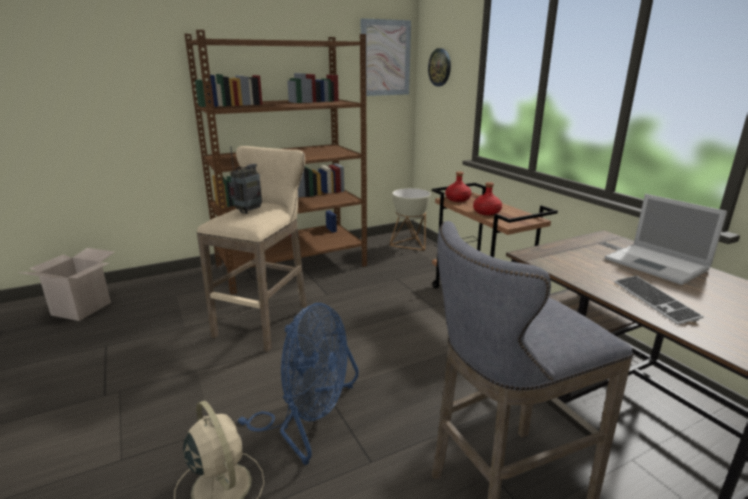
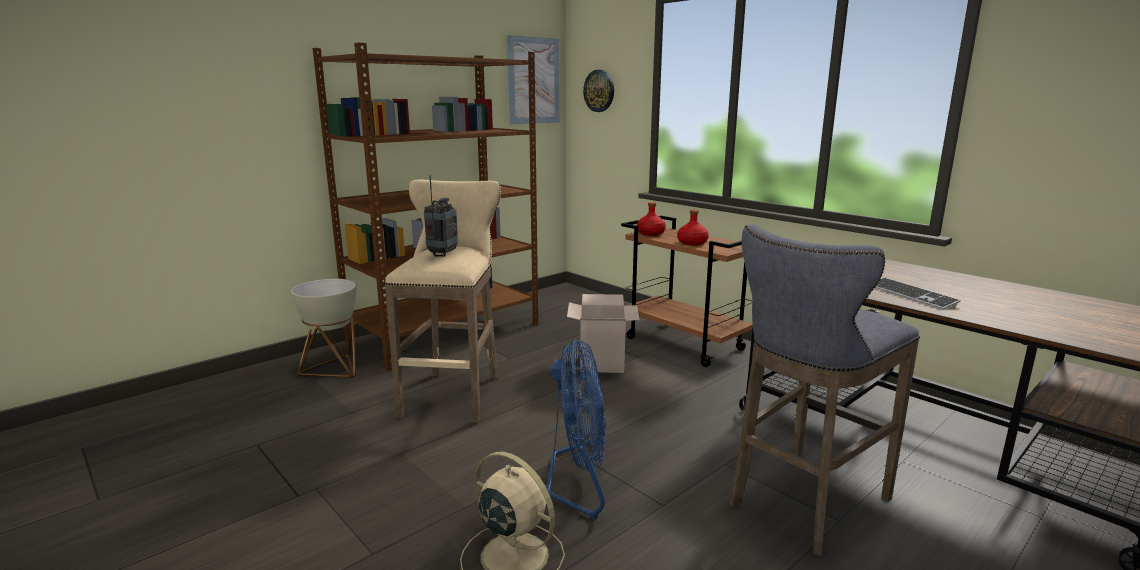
camera: 15 degrees left, 5 degrees down
(81, 308) = (187, 409): cardboard box -> cardboard box (602, 363)
(410, 244) = (575, 298): planter -> planter (334, 368)
(658, 264) = (892, 269): laptop -> none

